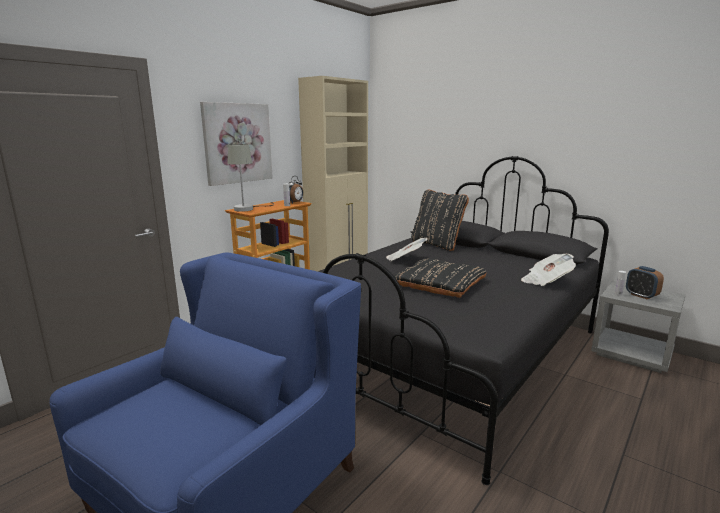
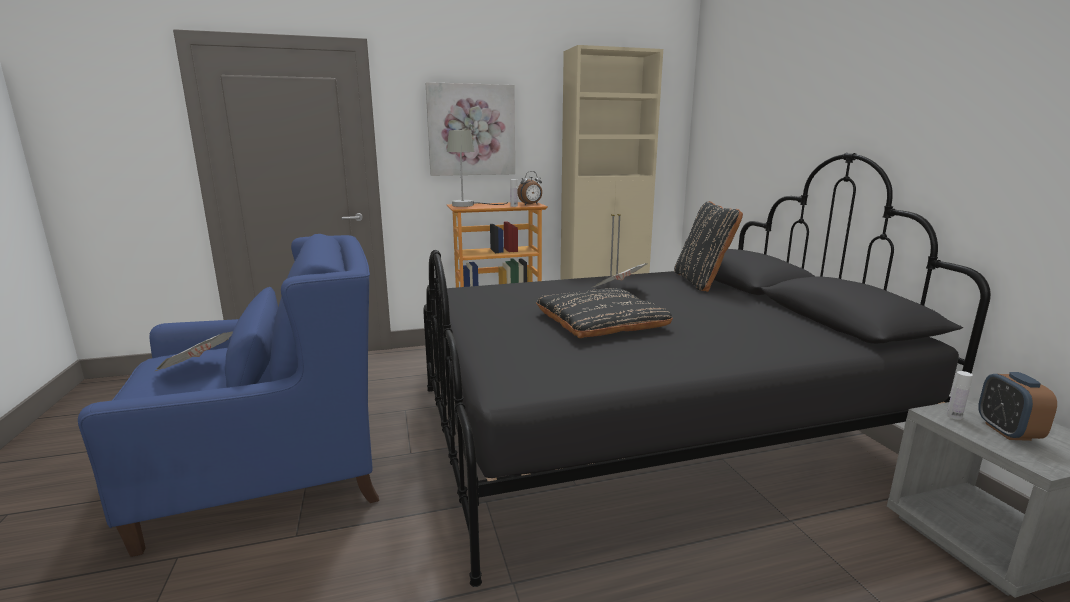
camera: 35 degrees right, 0 degrees up
(546, 281) = (764, 352): newspaper -> newspaper (198, 369)

